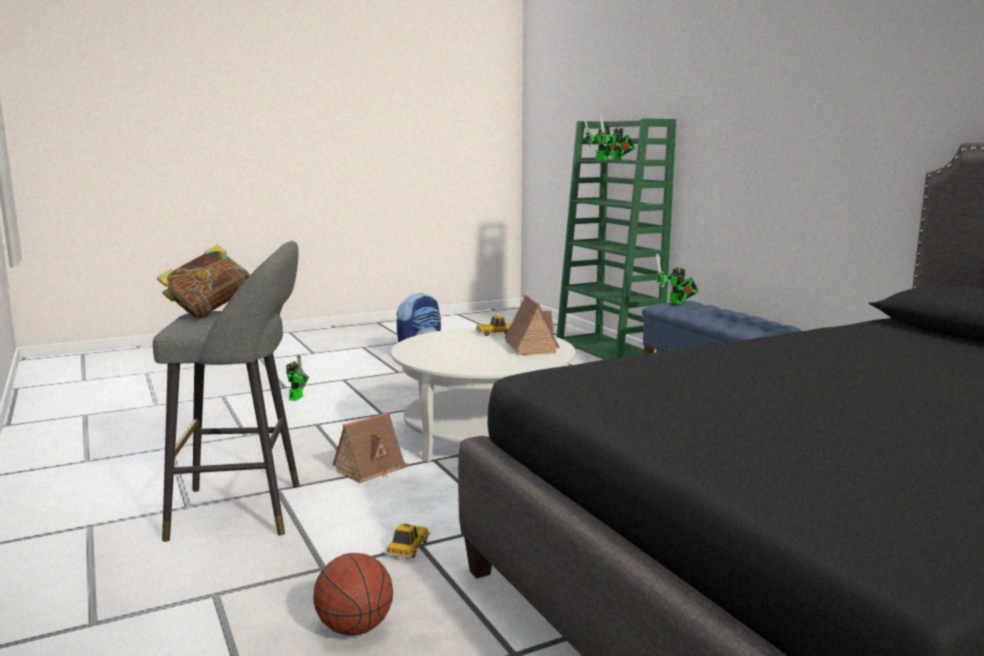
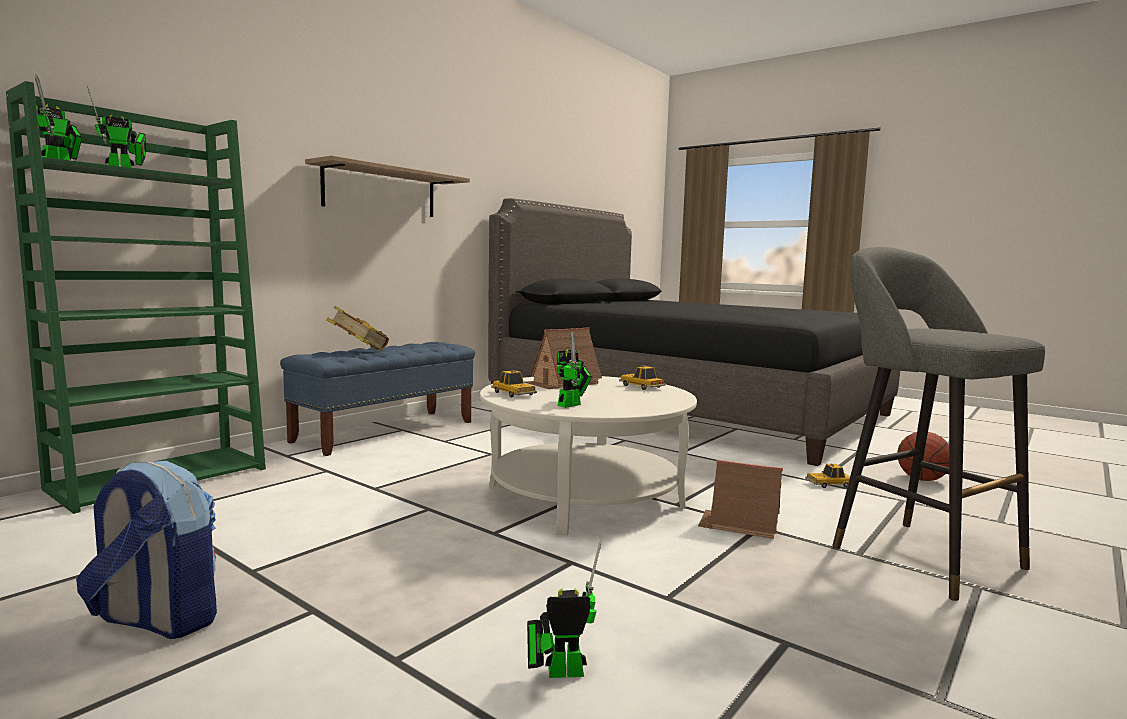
camera: 115 degrees left, 5 degrees down
(210, 312) = (957, 332): book -> book (358, 350)
(492, 364) = (641, 386): none -> toy car
(677, 302) = (315, 355): toy robot -> toy robot (572, 404)
(795, 152) = (380, 191): none -> shelf

